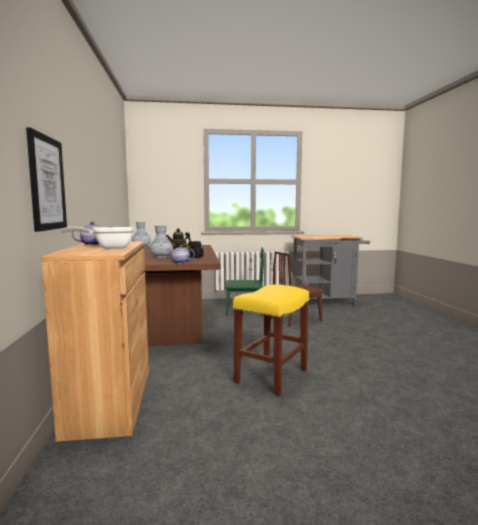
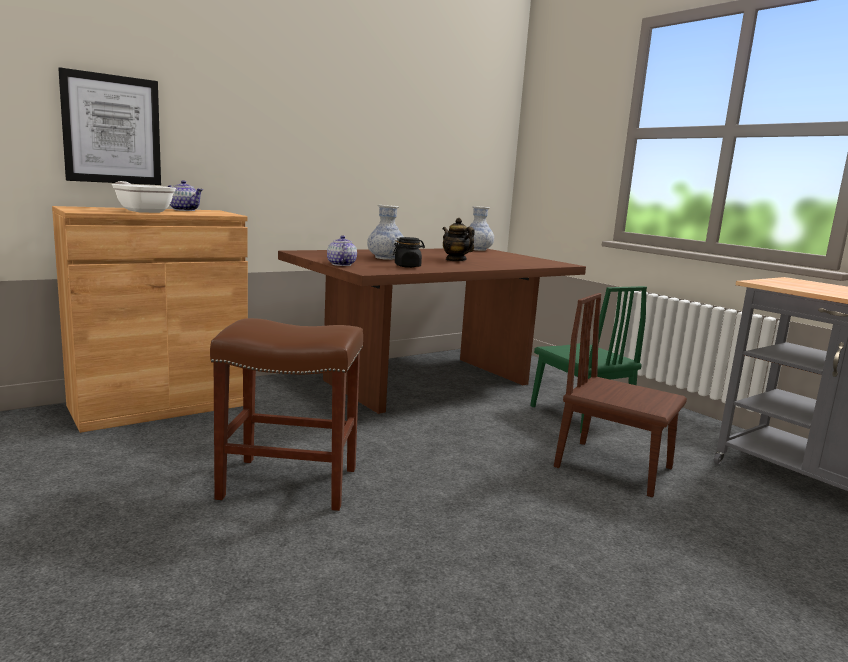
camera: 60 degrees right, 5 degrees up
(271, 375) = (291, 483): yellow stool -> brown stool

